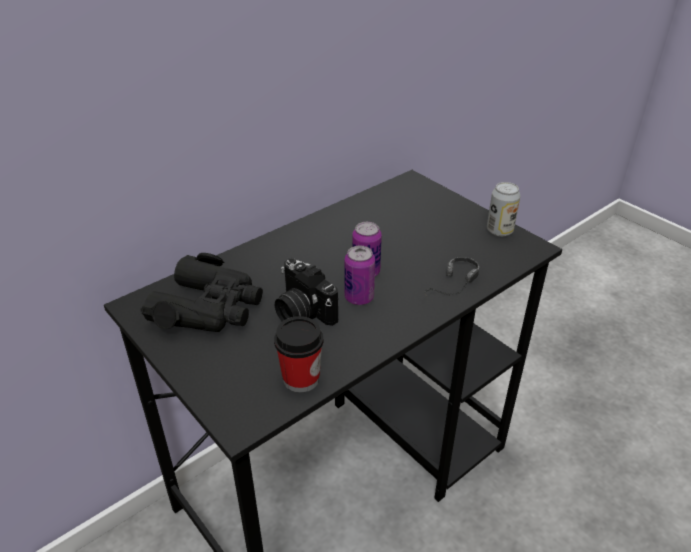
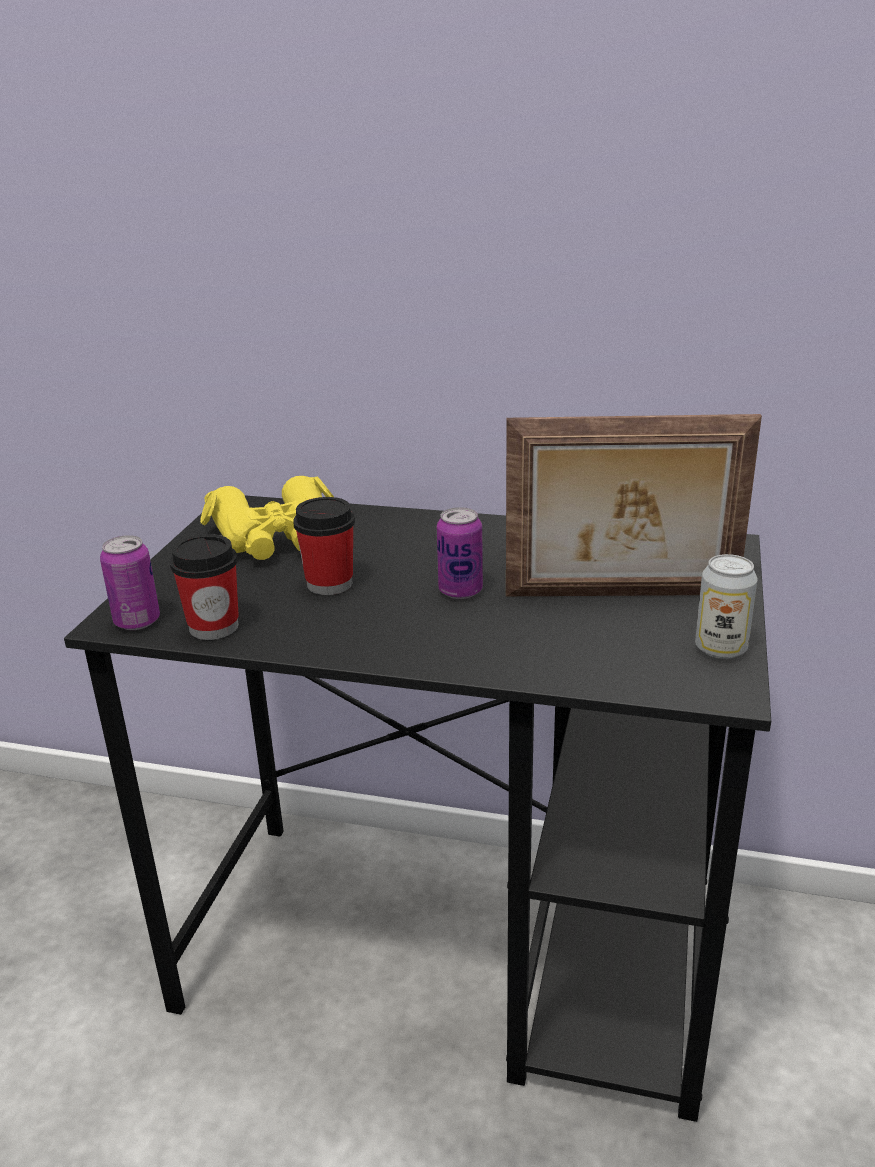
camera: 55 degrees right, 10 degrees down
(209, 308) = (275, 537): black binoculars -> yellow binoculars
(301, 312) = (329, 584): camera -> cup
(359, 298) = (402, 605): can -> can (137, 621)
(427, 230) = (621, 596): none -> picture frame
(452, 289) = (511, 660): headphones -> none

